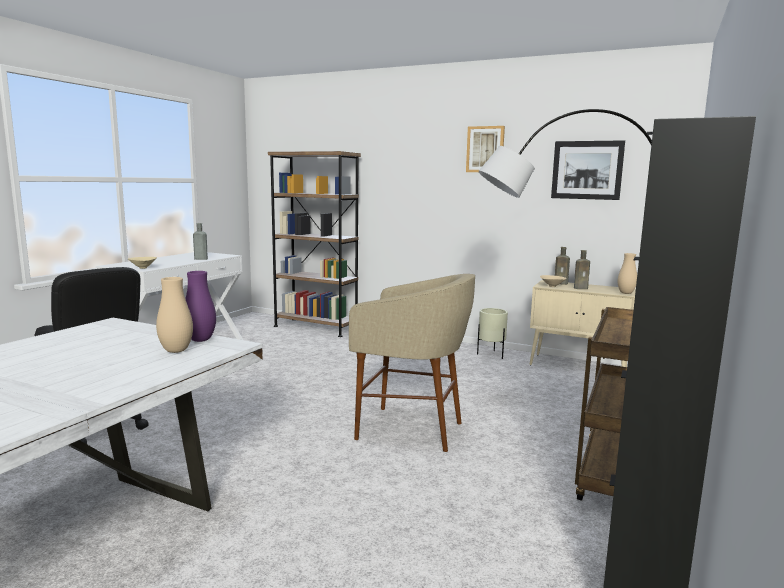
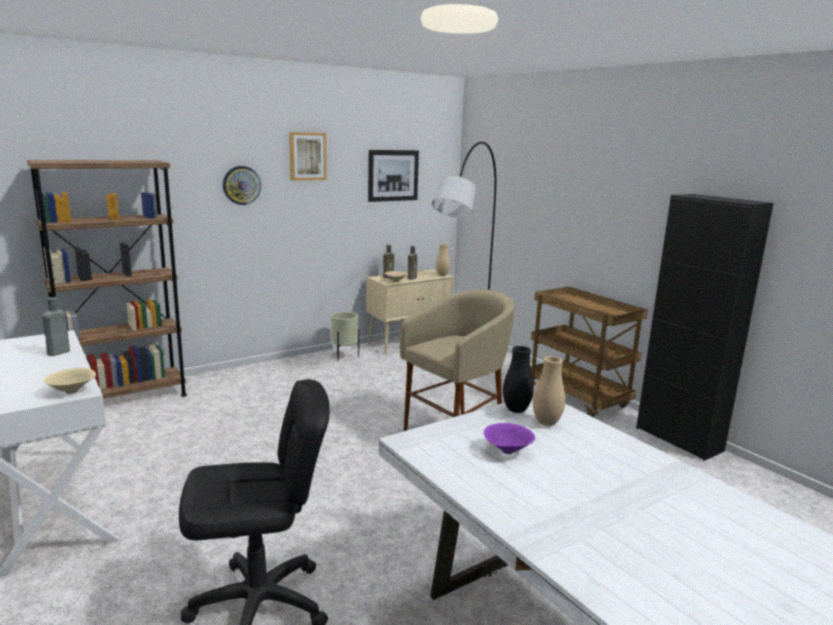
camera: 60 degrees left, 5 degrees up
(100, 346) = (506, 451): none -> purple bowl
(200, 340) = (516, 410): purple vase -> black vase
(423, 175) = (241, 185): none -> wall clock

